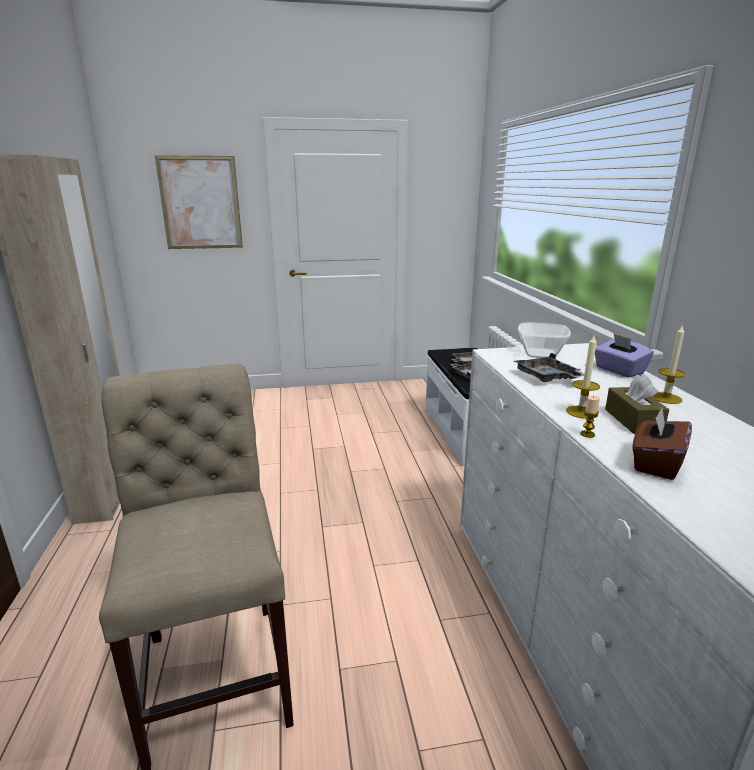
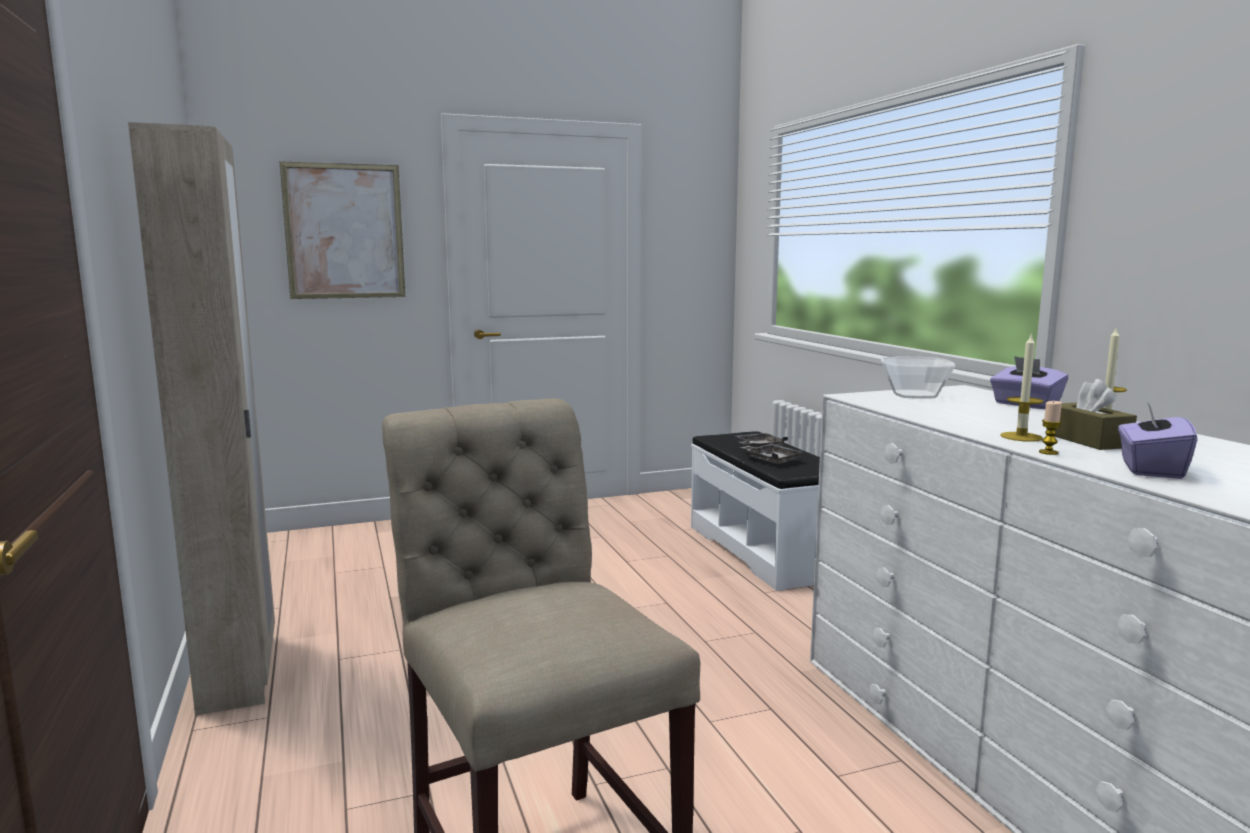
camera: 10 degrees left, 10 degrees down
(547, 377) = (946, 413): grey tray -> none
(655, 463) = (1150, 469): brown tissue box -> purple tissue box

